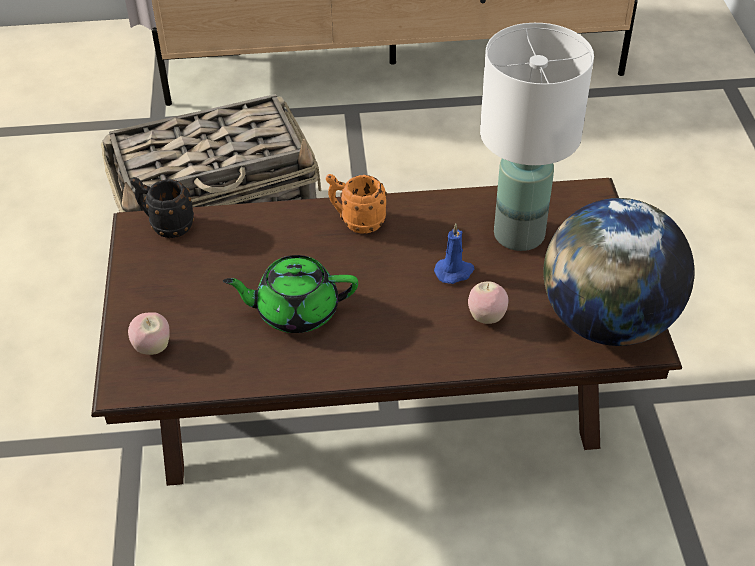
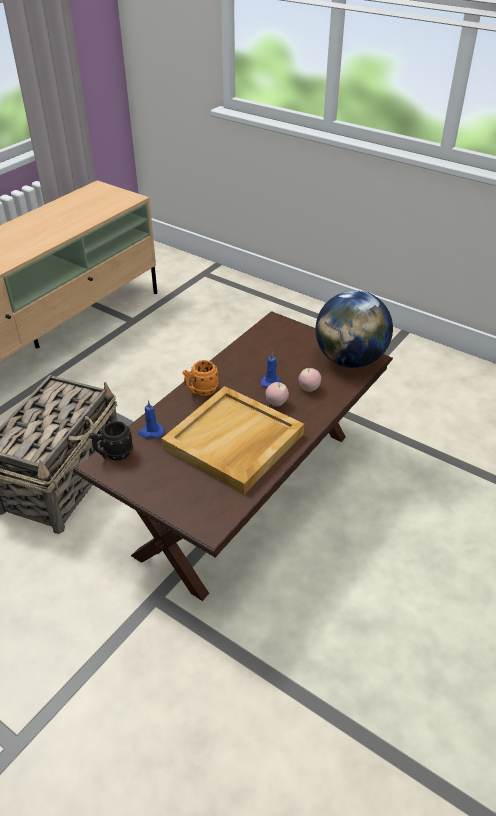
camera: 50 degrees left, 5 degrees down
(153, 348) = (196, 505): apple -> apple (276, 403)
(235, 229) = (151, 432): none -> blue candle
(295, 311) = (234, 442): green teapot -> beige tray
(520, 235) = (273, 352): white table lamp -> none

